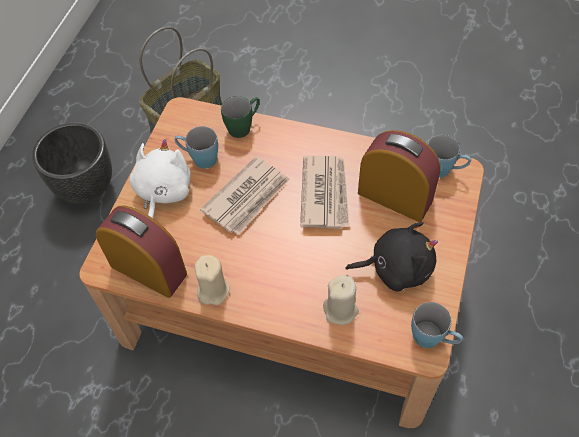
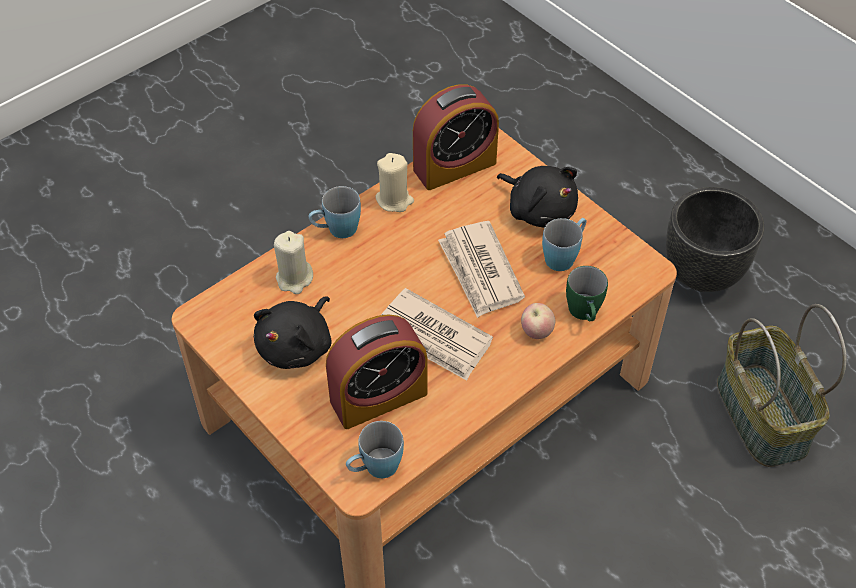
camera: 120 degrees right, 5 degrees down
(162, 193) = (539, 209): white plush toy -> black plush toy
(277, 143) = (536, 332): none -> apple
(433, 339) = (205, 330): blue mug -> blue mug (336, 230)

